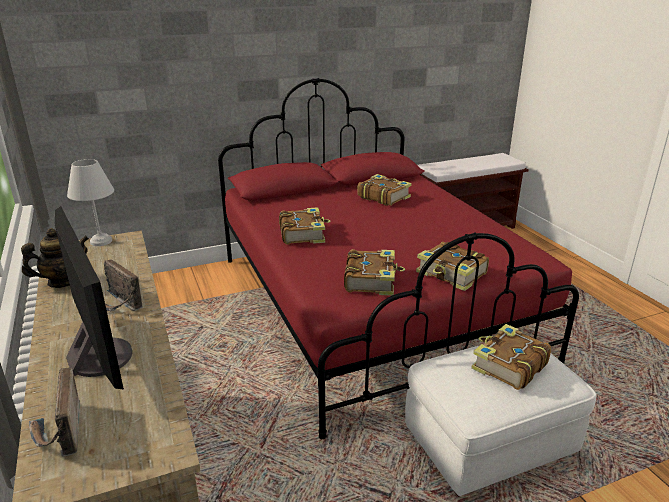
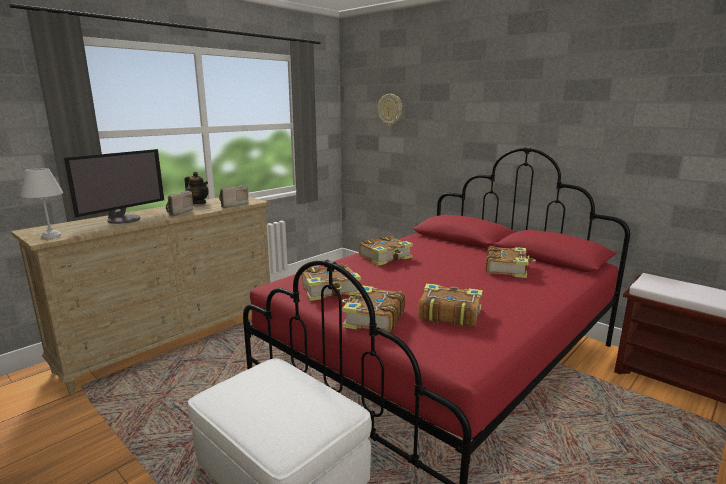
camera: 65 degrees right, 10 degrees down
(59, 434) = (63, 225): radio -> radio (232, 205)
(100, 241) = (248, 199): white table lamp -> white table lamp (51, 236)
(113, 50) = (390, 109): none -> wall clock
(508, 366) = (291, 402): book -> book (448, 314)

